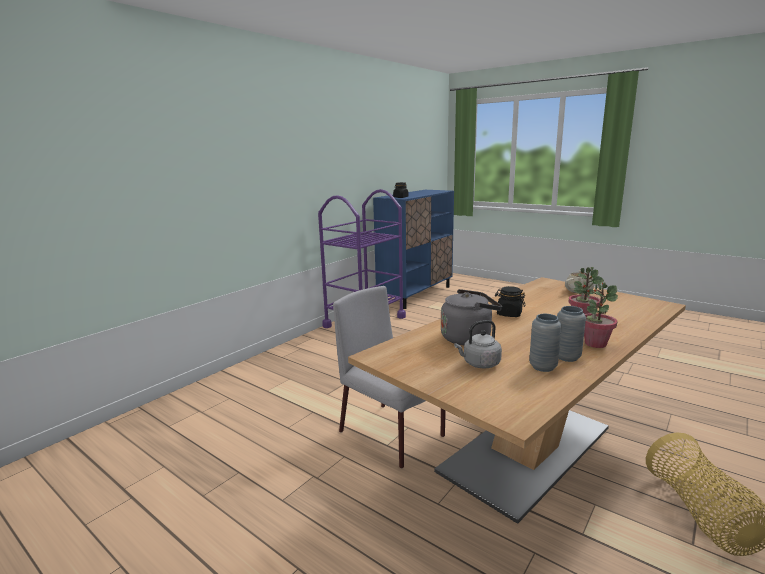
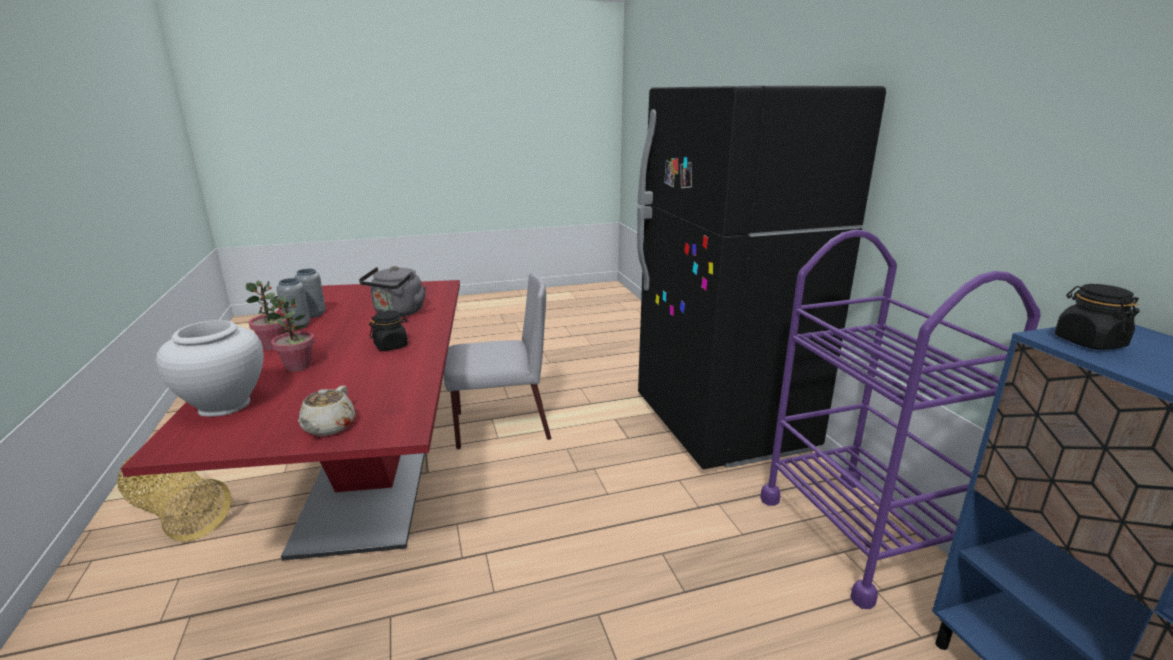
camera: 125 degrees right, 5 degrees up
(297, 361) = (722, 424): none -> black fridge
(479, 364) = (364, 302): grey kettle -> none
(526, 450) = (369, 481): beige dining table -> red dining table
(635, 314) = (224, 405): none -> white vase

